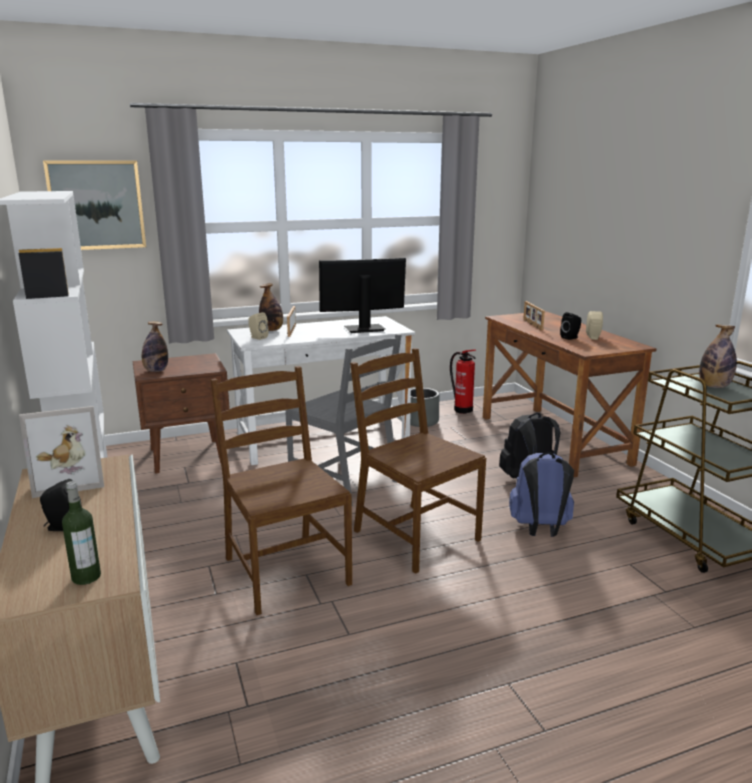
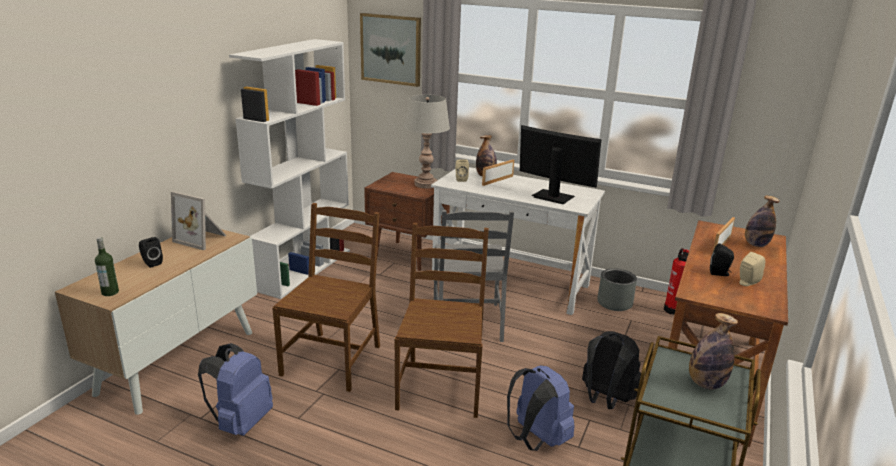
camera: 45 degrees right, 5 degrees up
(156, 371) = (388, 184): bottle -> bottle (756, 244)
(196, 360) = (426, 184): none -> grey table lamp
(300, 677) = (240, 422): none -> blue backpack

